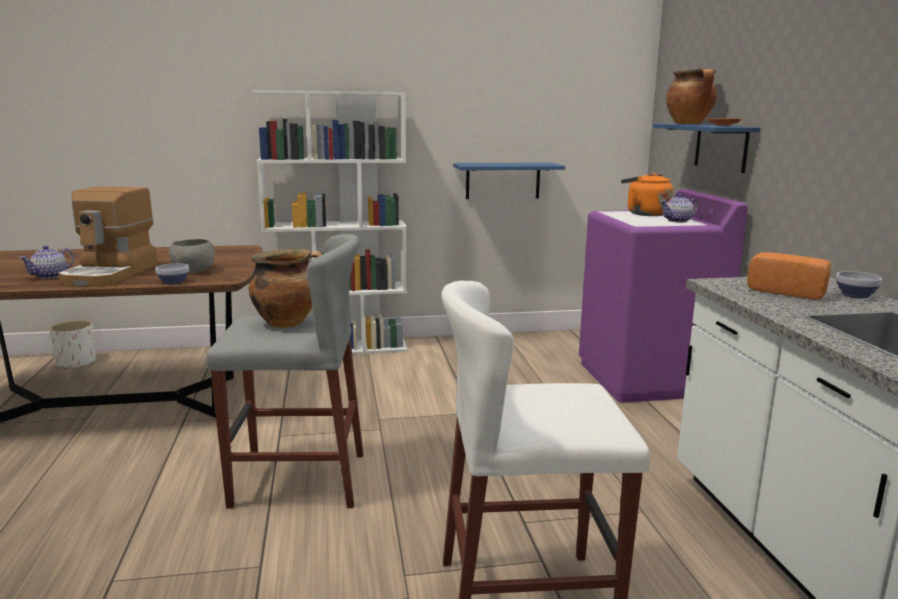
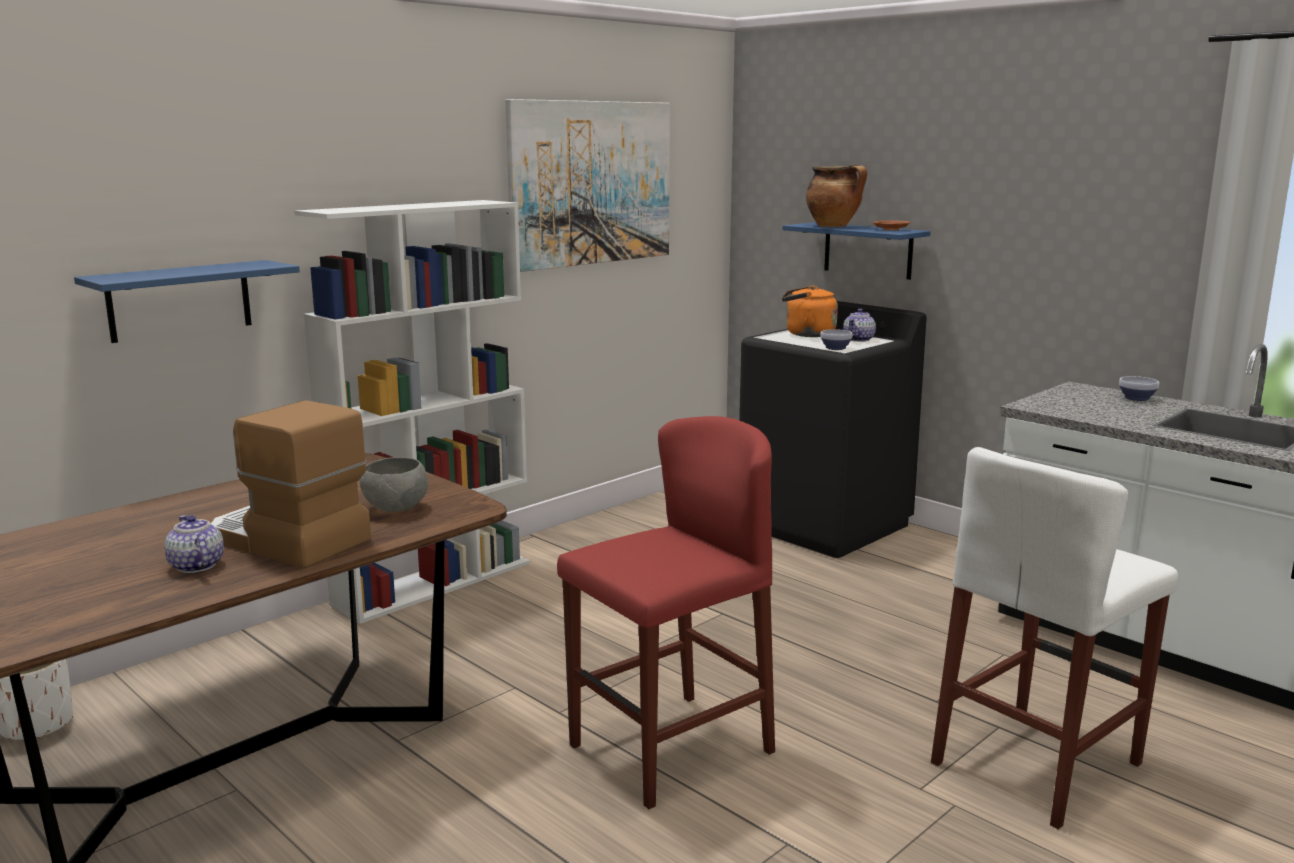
camera: 35 degrees left, 0 degrees up
(50, 276) = (196, 566): teapot -> teapot turned 150 degrees clockwise
(111, 274) = (286, 540): coffee machine -> coffee machine turned 150 degrees clockwise
(174, 282) = (419, 529): bowl -> bowl (835, 348)
(288, 323) = (657, 545): cooking pot -> none
(299, 480) = (670, 748): grey stool -> red stool
(503, 180) = (594, 308): blue shelf -> blue shelf (180, 300)
(504, 86) = (591, 183): none -> picture
(647, 379) = (825, 525): purple washing machine -> black washing machine
(787, 291) = (1093, 404): bread -> none

